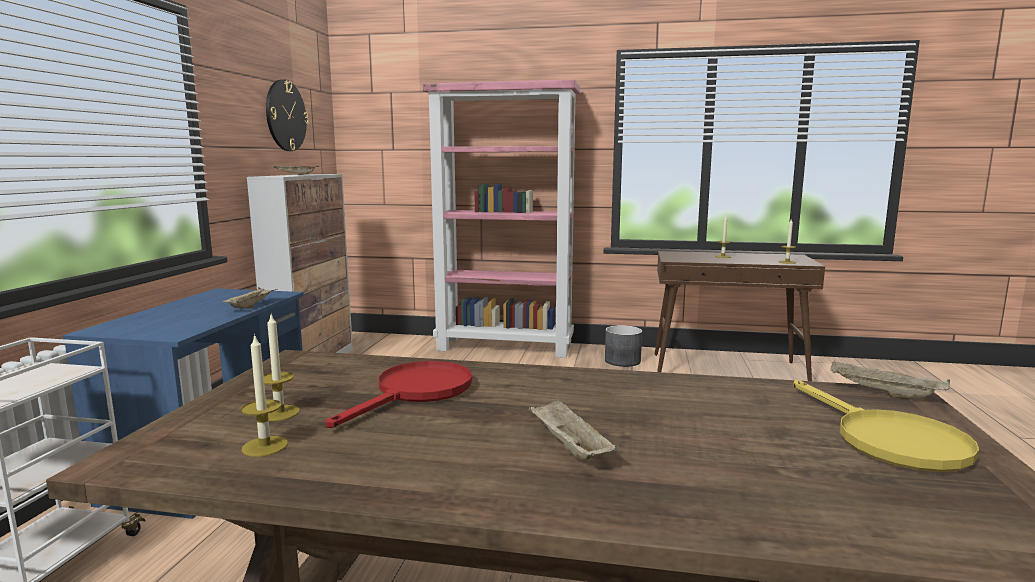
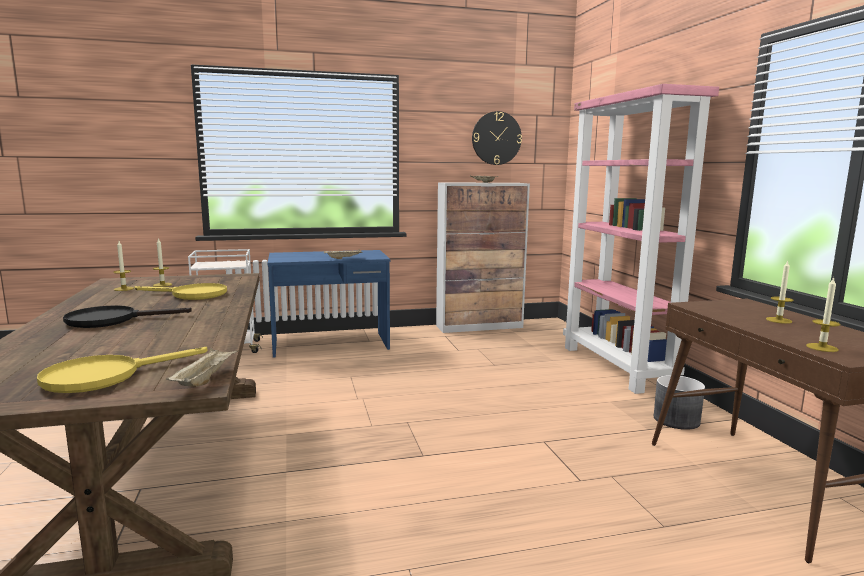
camera: 65 degrees right, 0 degrees up
(416, 392) = (192, 295): red frying pan -> yellow frying pan
(568, 447) = (112, 320): beige tray -> black frying pan

